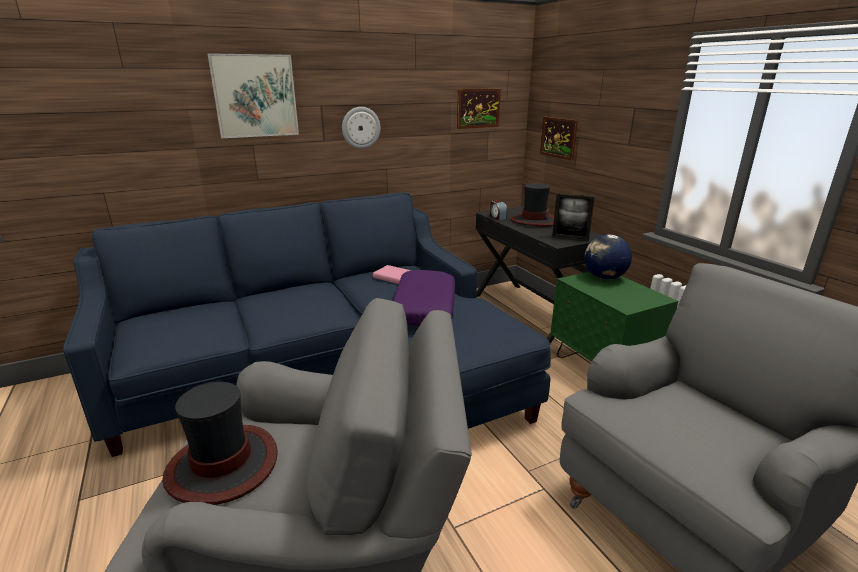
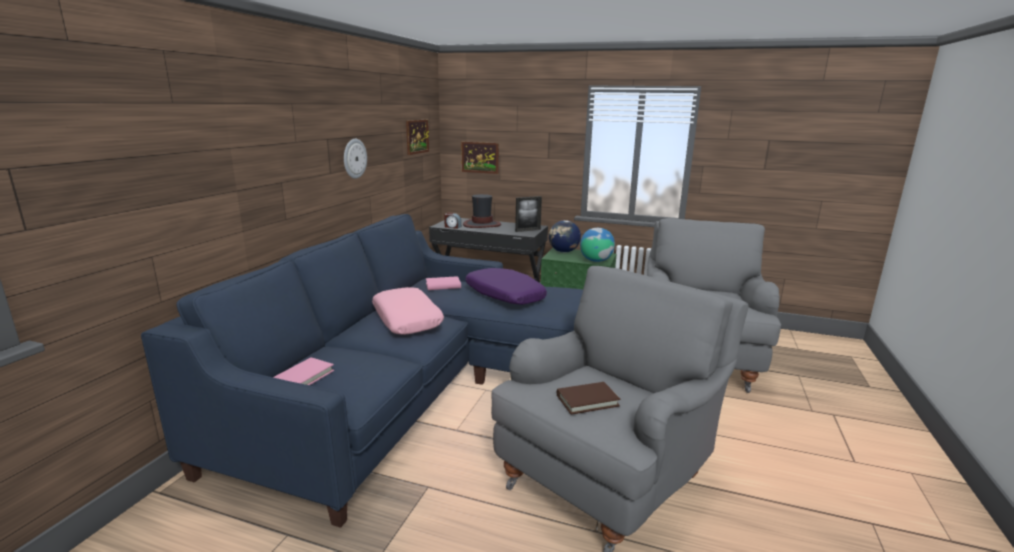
camera: 45 degrees left, 5 degrees down
(156, 320) = (304, 377): none -> pink book
(223, 465) = (587, 400): hat -> brown book
(255, 96) = (284, 131): picture -> none
(309, 300) = (407, 319): none -> pink pillow
(623, 301) = (596, 260): none -> globe

